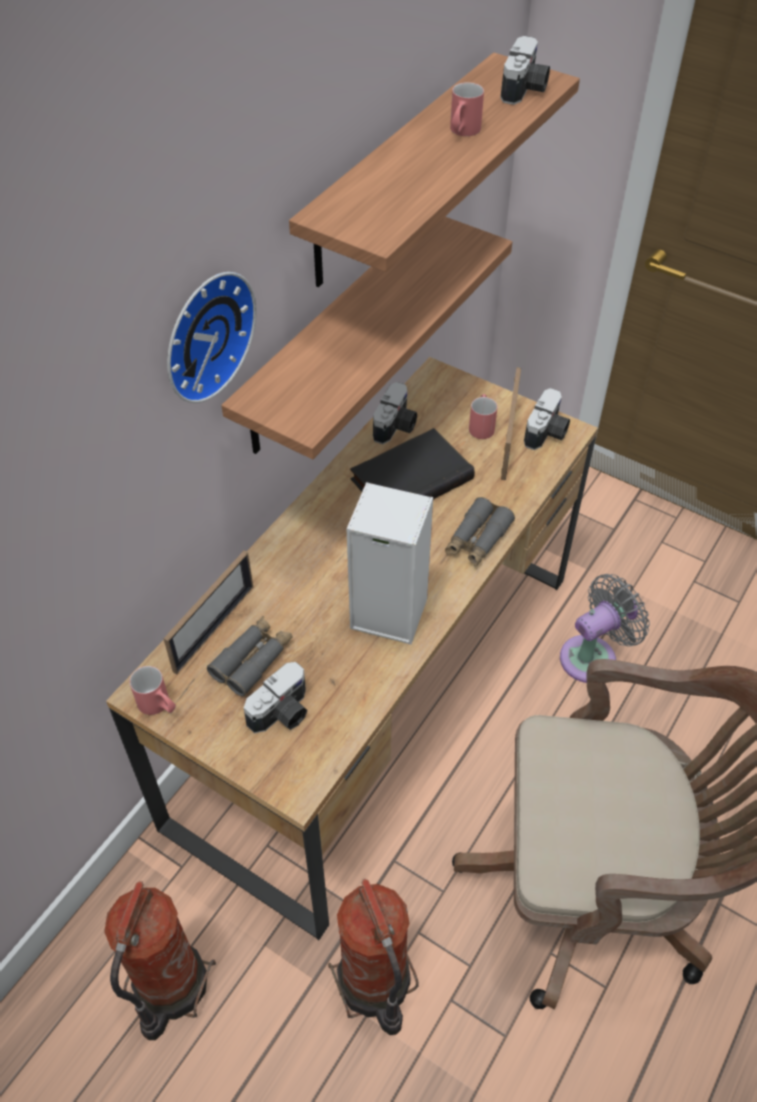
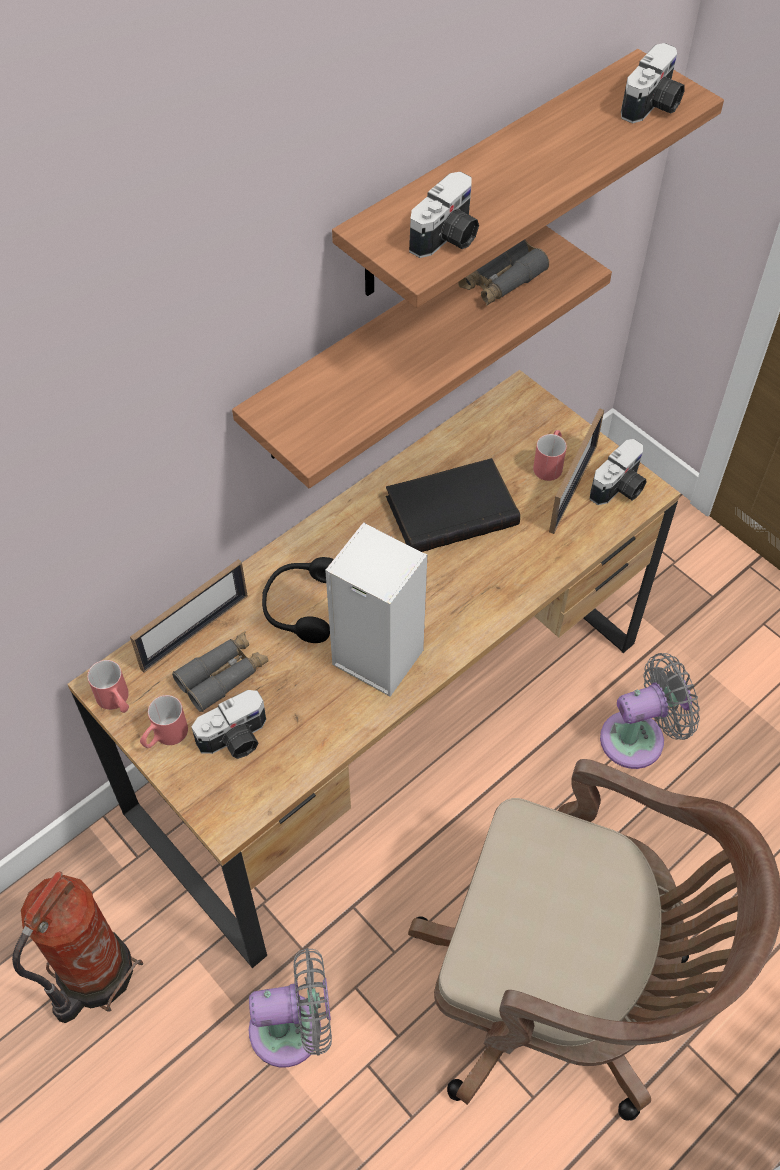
camera: 15 degrees right, 5 degrees up
(204, 334) = (214, 340): wall clock -> none
(304, 585) = (300, 606): none -> black headphones
(374, 985) = (294, 1029): fire extinguisher -> grey fan
(396, 427) = (455, 446): camera -> camera (448, 238)
(462, 132) = (560, 150): red mug -> red mug (164, 737)
(477, 539) = (499, 595): grey binoculars -> grey binoculars (501, 281)

